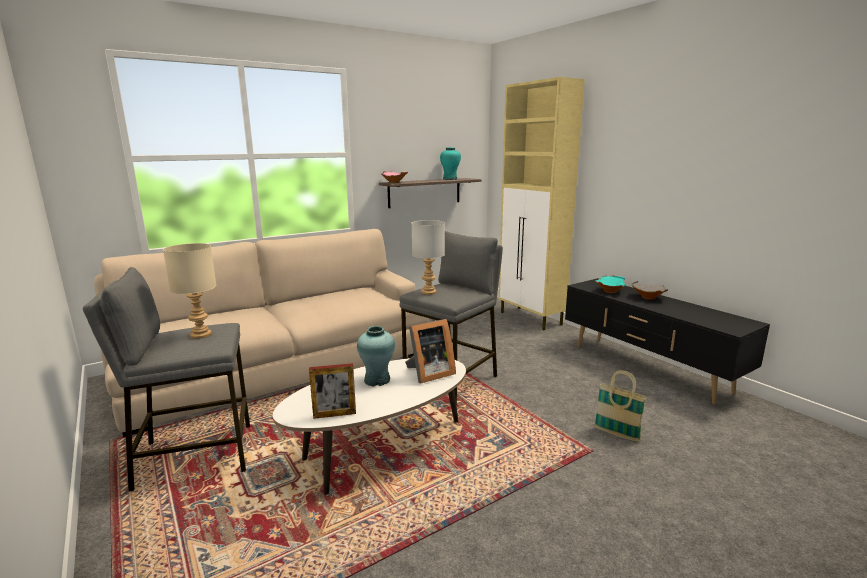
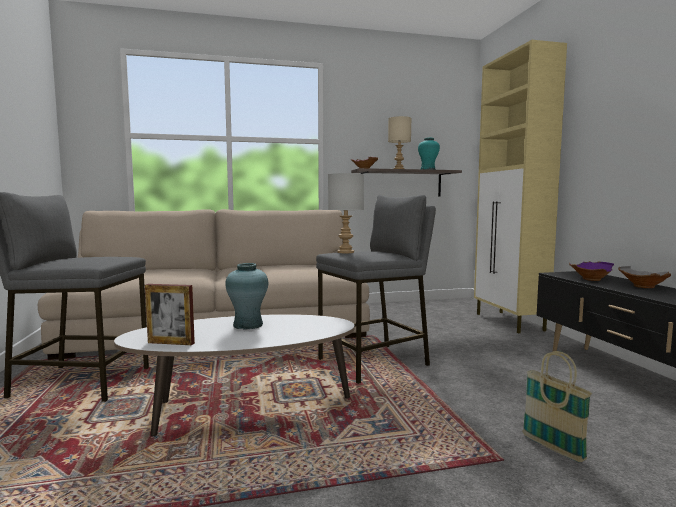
camera: 20 degrees right, 10 degrees down
(202, 334) = (97, 258): beige table lamp -> beige table lamp (399, 169)
(429, 373) = (307, 327): picture frame -> none
(609, 291) = (590, 279): turquoise bowl -> purple bowl

